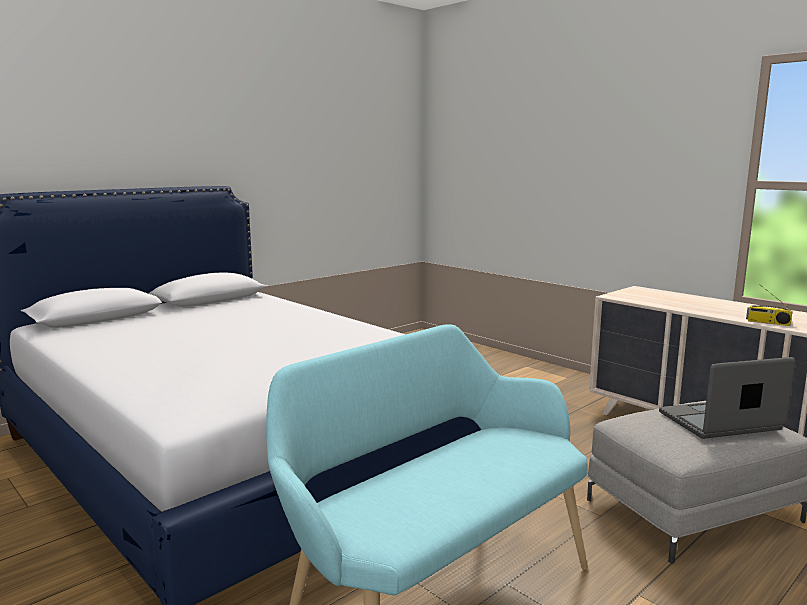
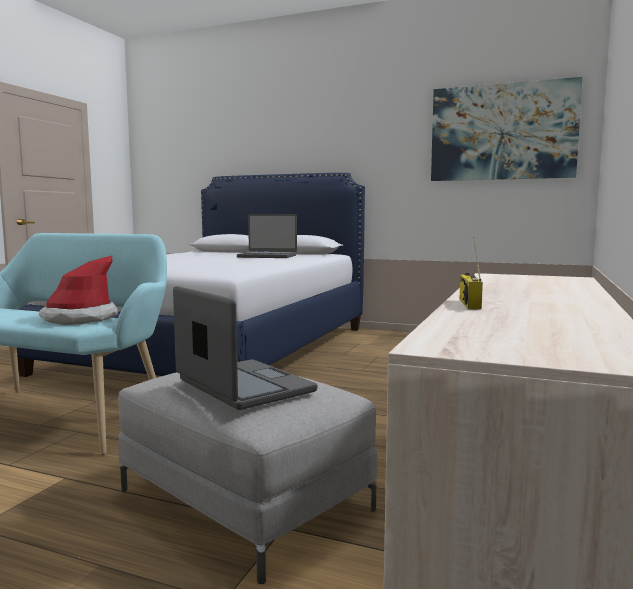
camera: 65 degrees right, 5 degrees down
(235, 314) = (267, 256): none -> laptop
(362, 145) = (502, 132): none -> picture
(511, 449) = (80, 319): none -> hat

